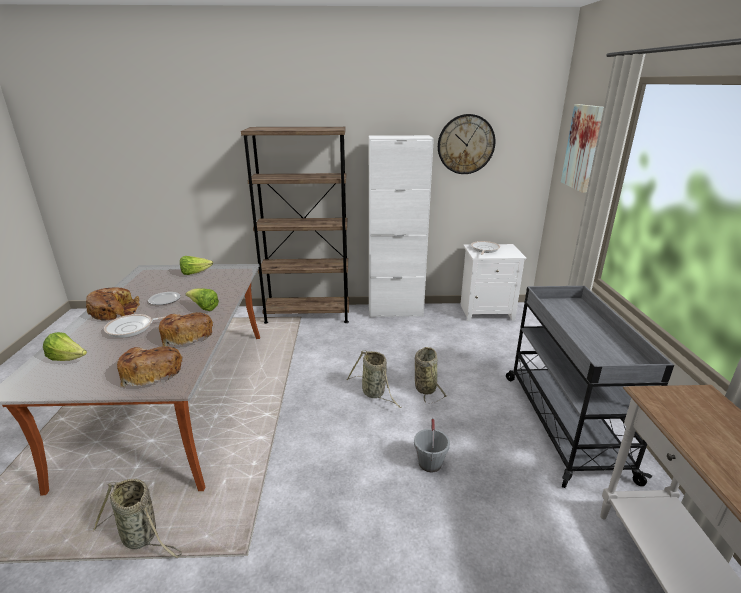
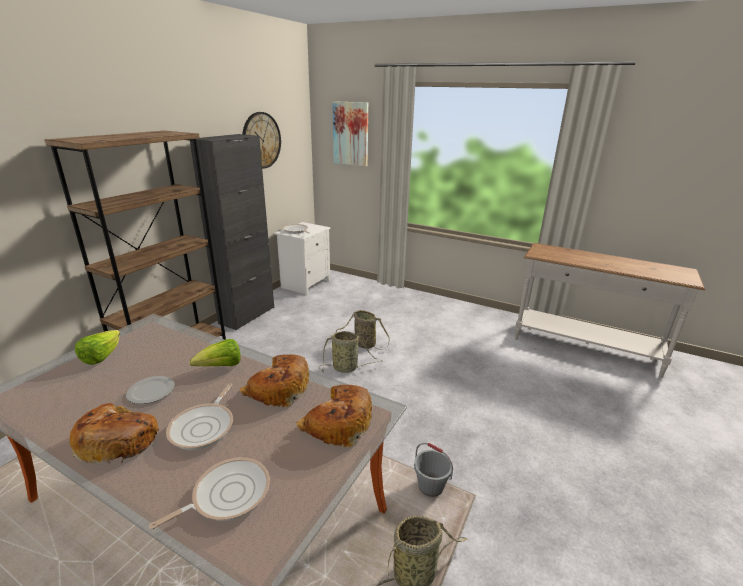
camera: 60 degrees left, 0 degrees up
(68, 359) = (227, 495): lettuce -> frying pan
(395, 311) = (247, 315): white cabinet -> black cabinet
(430, 463) = (441, 374): grey bucket -> grey bucket (431, 487)
(563, 423) = (443, 315): grey cart -> none

